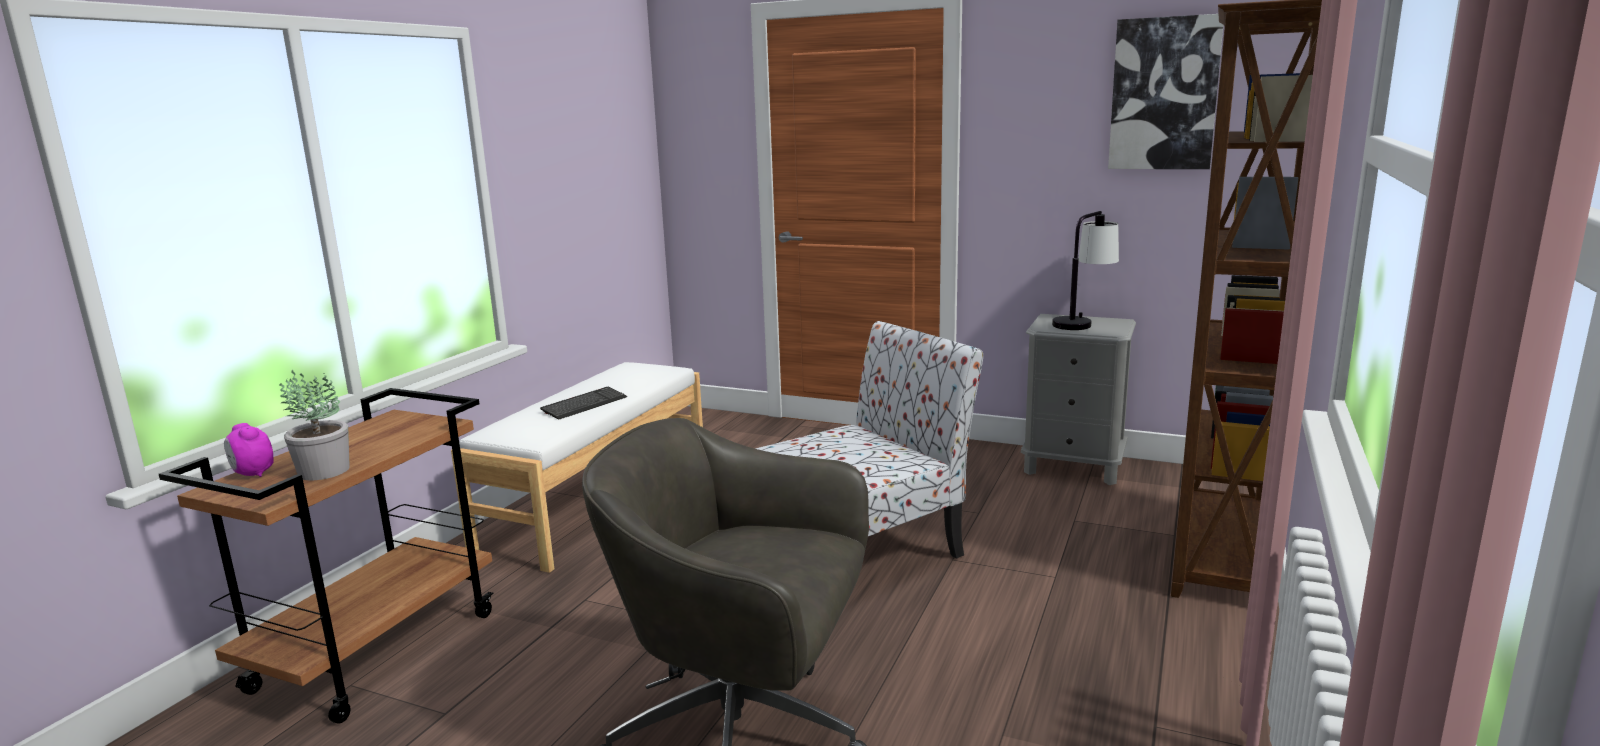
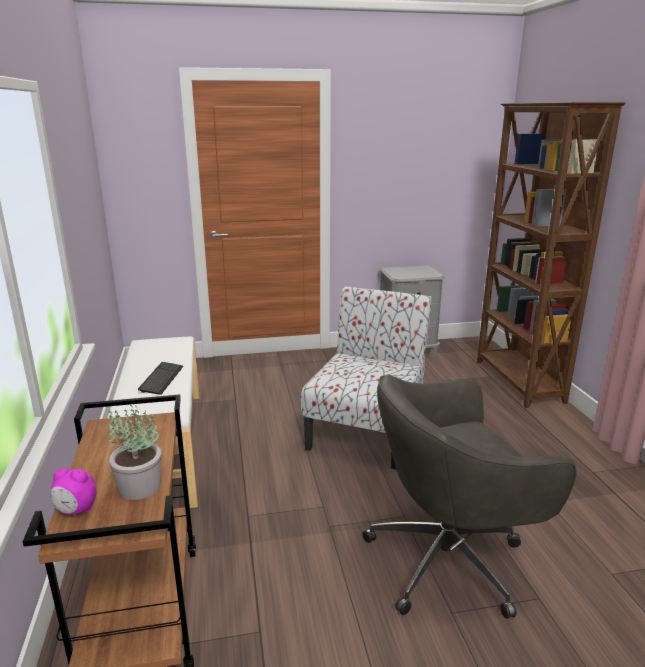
camera: 35 degrees left, 5 degrees up
(1082, 322) = (411, 270): table lamp -> none
(1164, 94) = (443, 140): picture -> none

